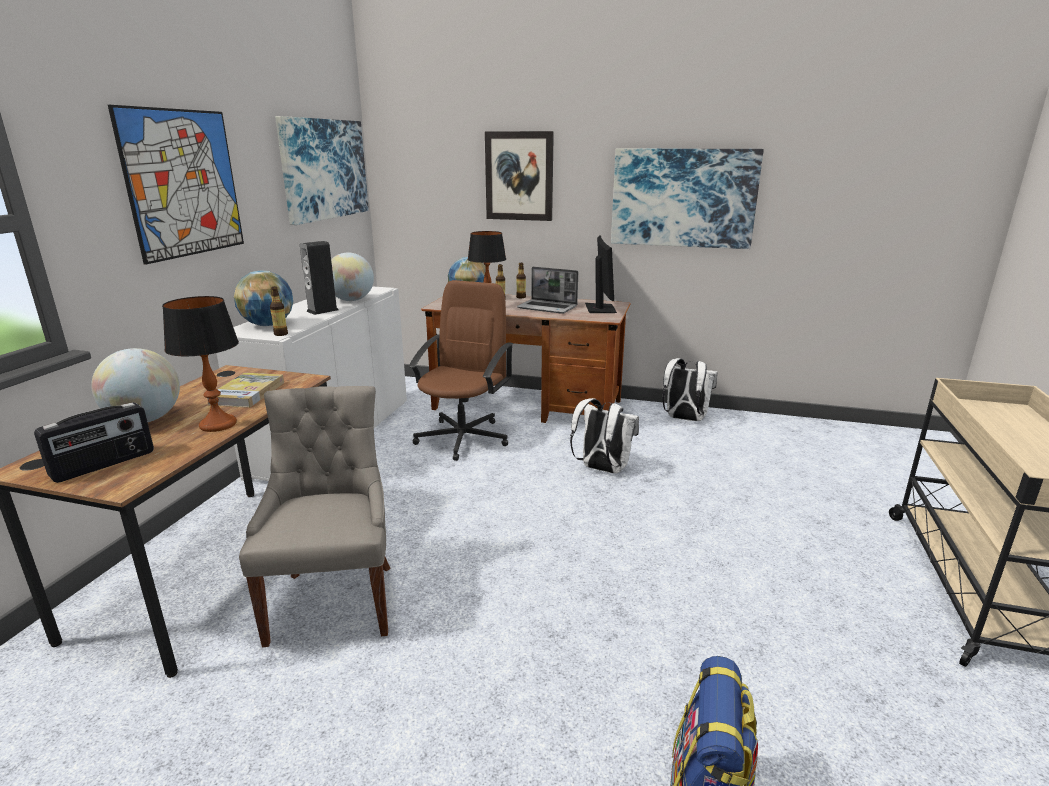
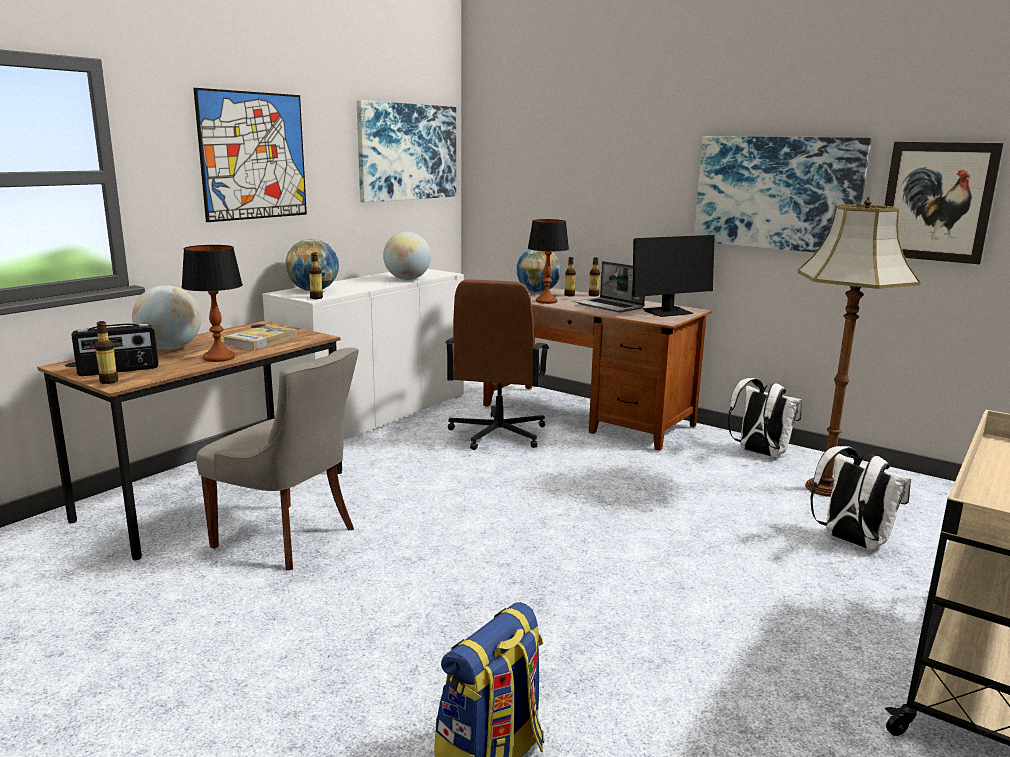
camera: 20 degrees right, 5 degrees down
(104, 484) = (109, 381): none -> bottle
(322, 310) = (372, 284): speaker -> none
(335, 600) = (288, 537): grey chair -> grey chair turned 105 degrees clockwise
(463, 437) = (497, 434): brown office chair -> brown office chair turned 150 degrees clockwise
(519, 176) = (603, 165): picture -> picture (937, 202)
(600, 309) = (667, 312): monitor -> monitor turned 45 degrees clockwise
(602, 469) = (621, 483): white backpack -> white backpack (851, 542)
(752, 442) = (825, 488): none -> floor lamp

